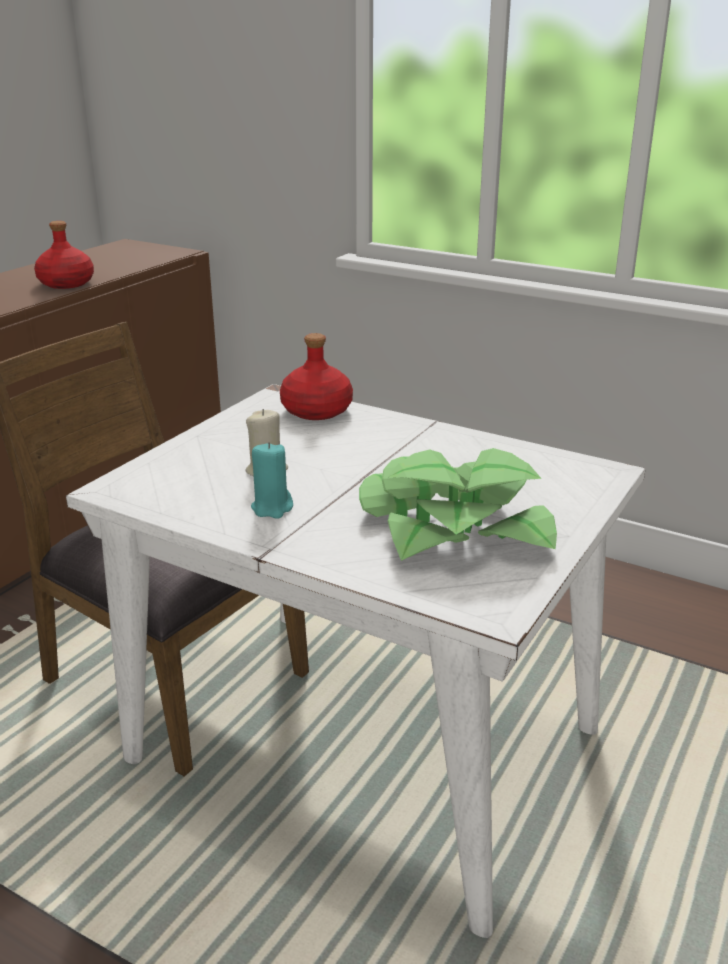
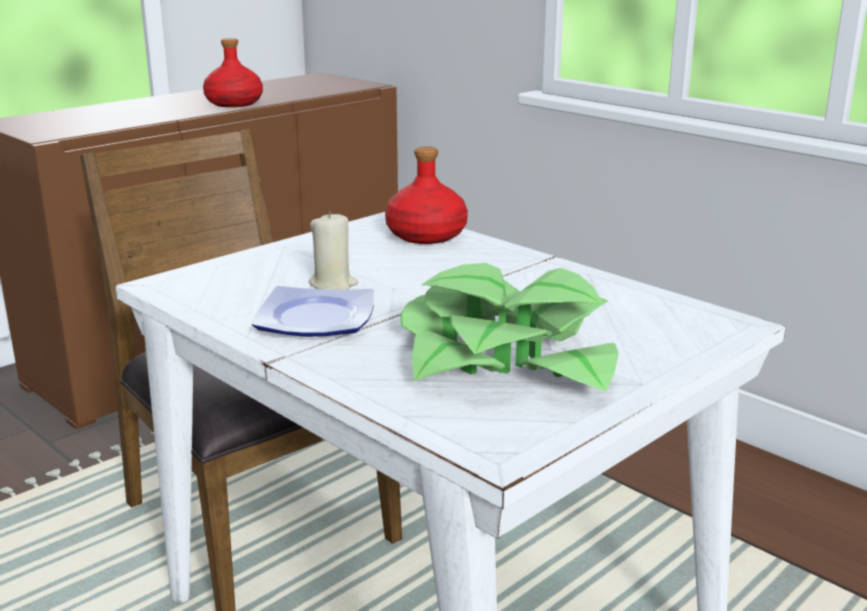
camera: 15 degrees right, 5 degrees down
(272, 508) = (314, 318): turquoise candle -> plate

